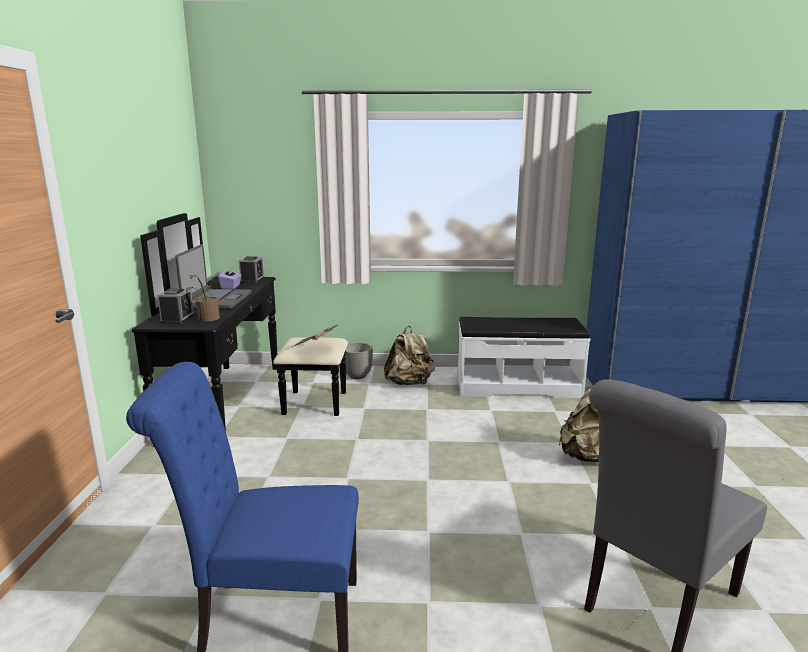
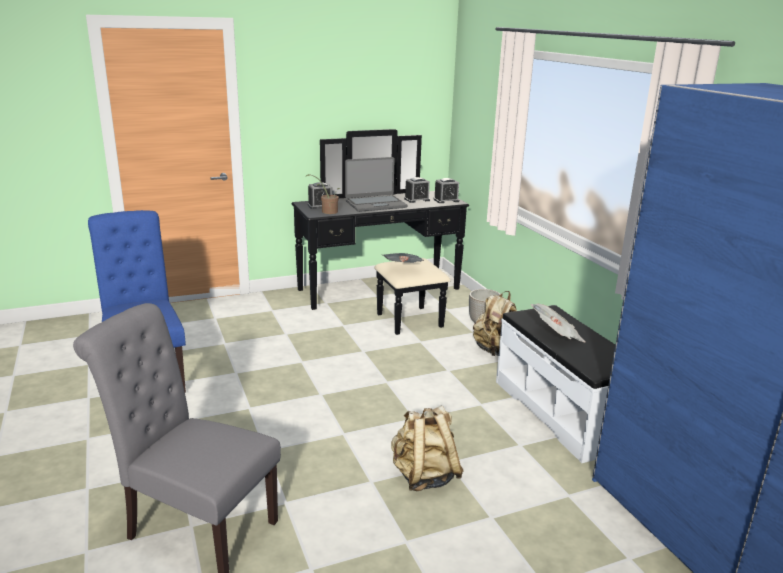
camera: 65 degrees right, 5 degrees up
(231, 287) = (417, 199): purple tissue box -> alarm clock
(516, 326) = (556, 336): none -> newspaper

